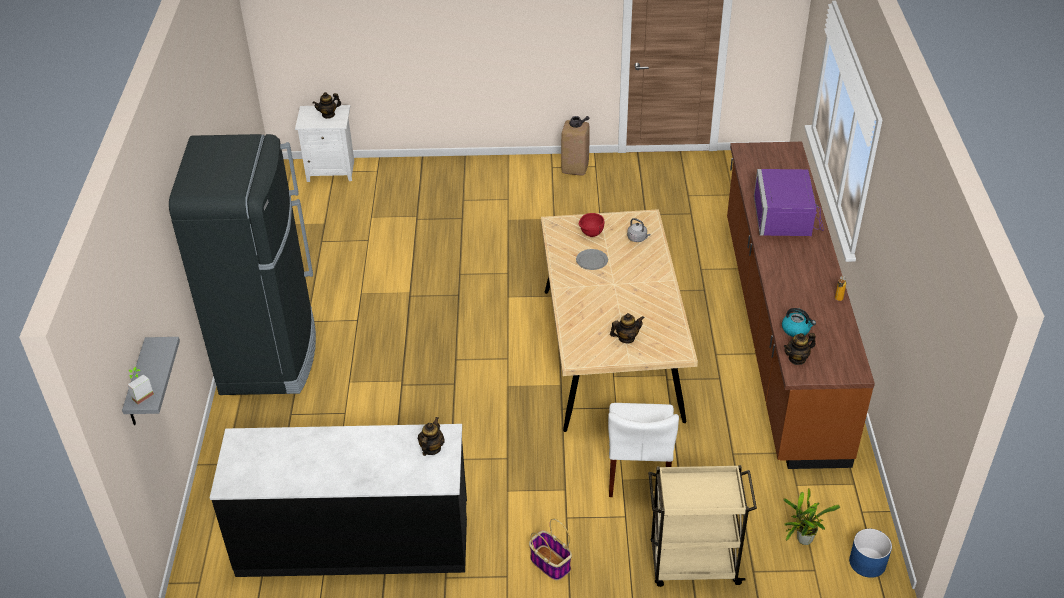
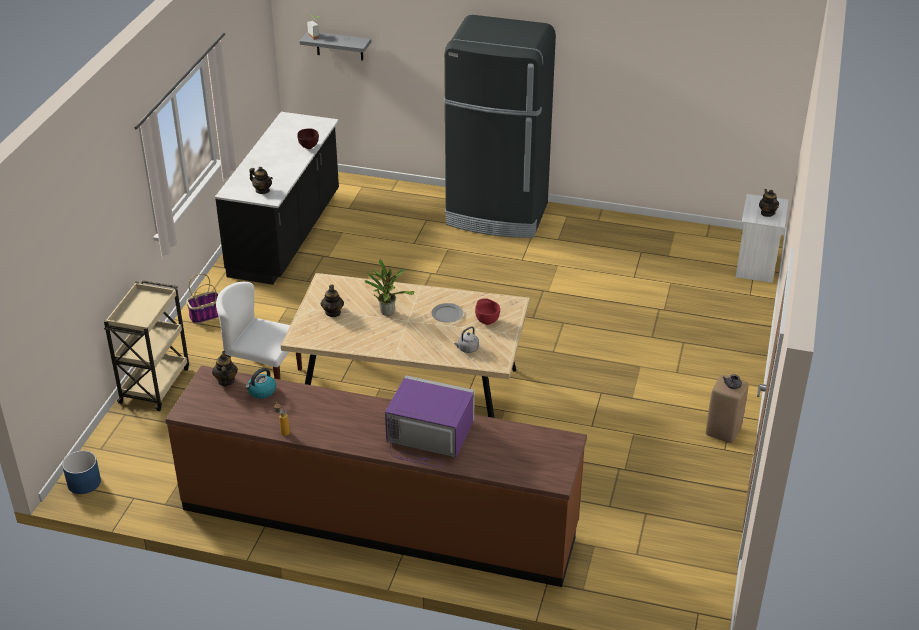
camera: 105 degrees right, 5 degrees down
(311, 436) = (308, 148): none -> brown bowl
(802, 540) = (132, 451): potted plant -> potted plant (387, 311)

